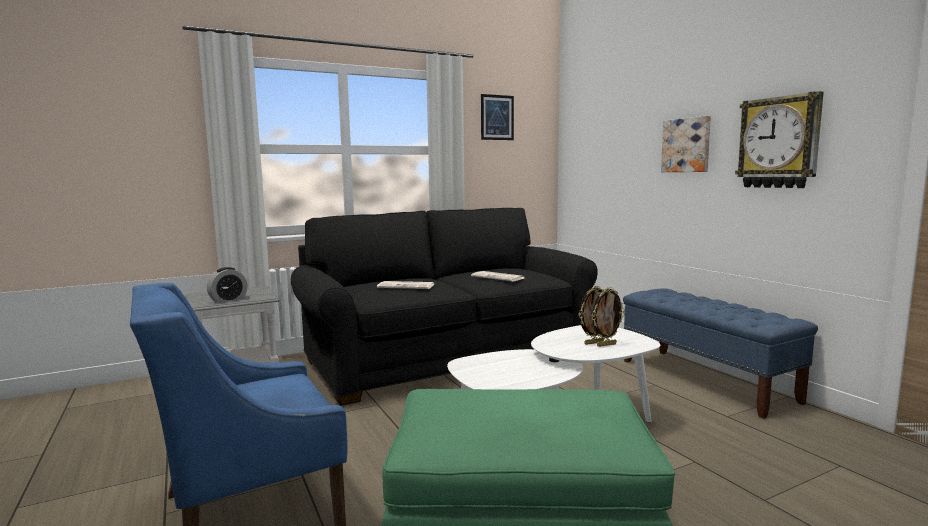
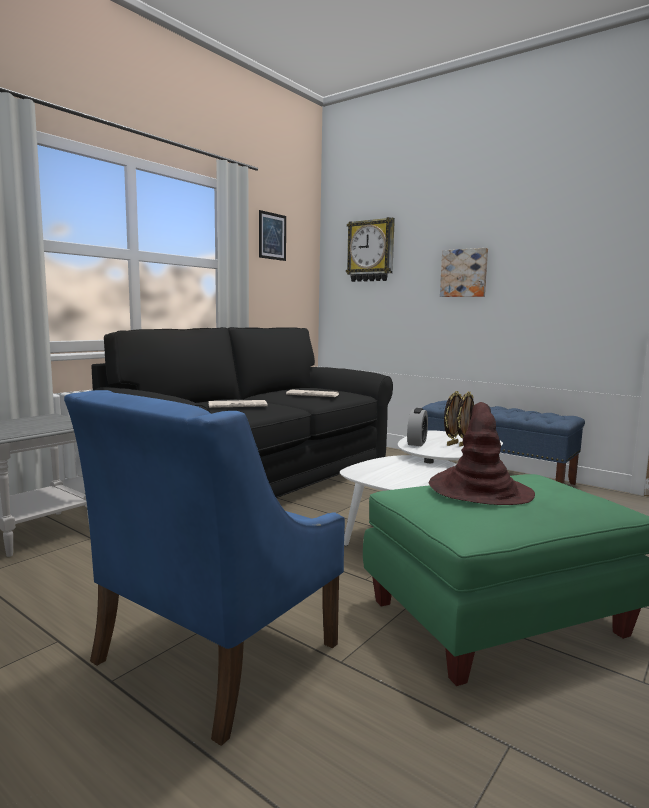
camera: 25 degrees left, 0 degrees up
(228, 300) = (35, 429): alarm clock -> alarm clock (417, 443)
(497, 403) = (479, 490): none -> brown hat
(779, 142) = (550, 273): wall clock -> wall clock (371, 251)

